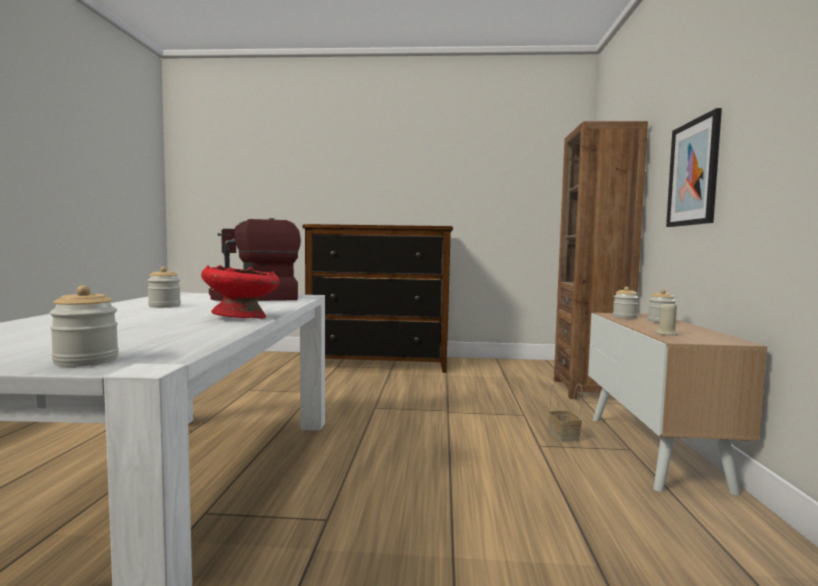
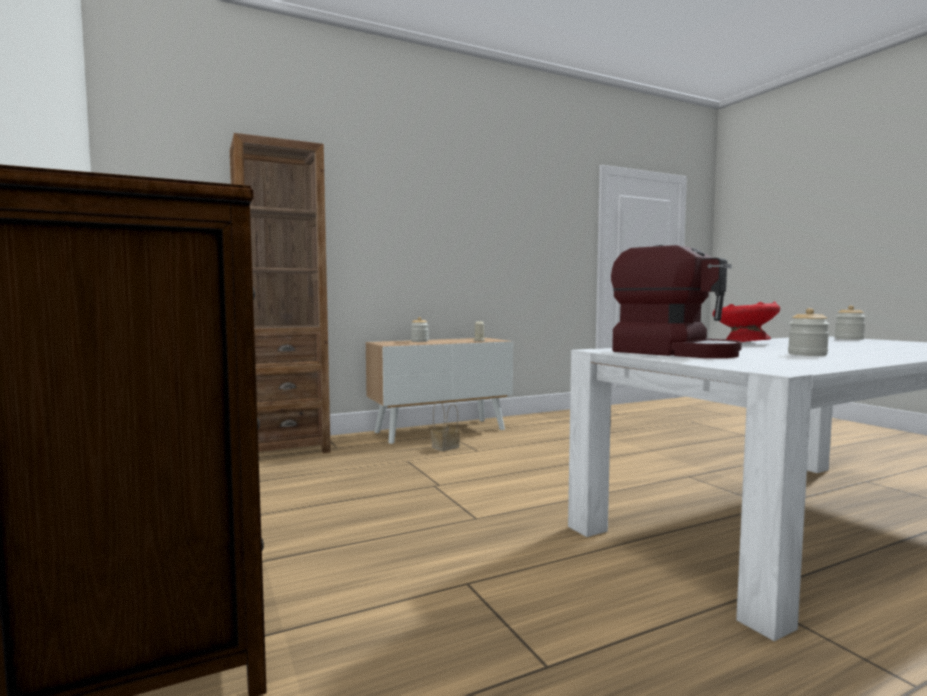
camera: 120 degrees left, 0 degrees up
(624, 317) = (406, 343): jar -> none
(693, 173) = (398, 230): picture -> none

